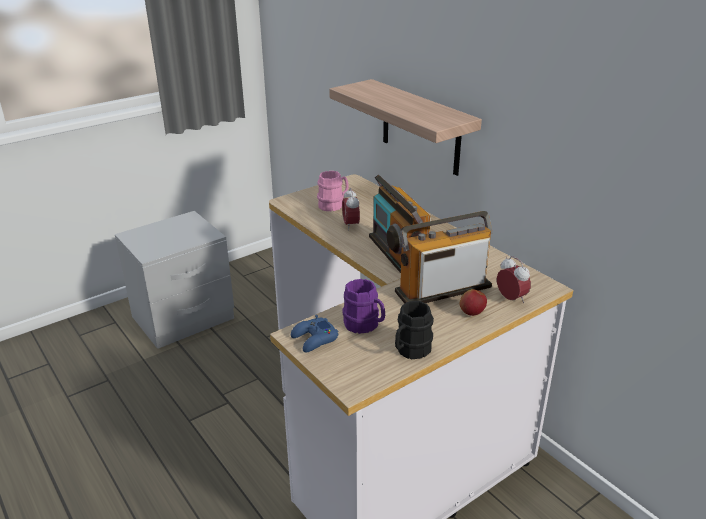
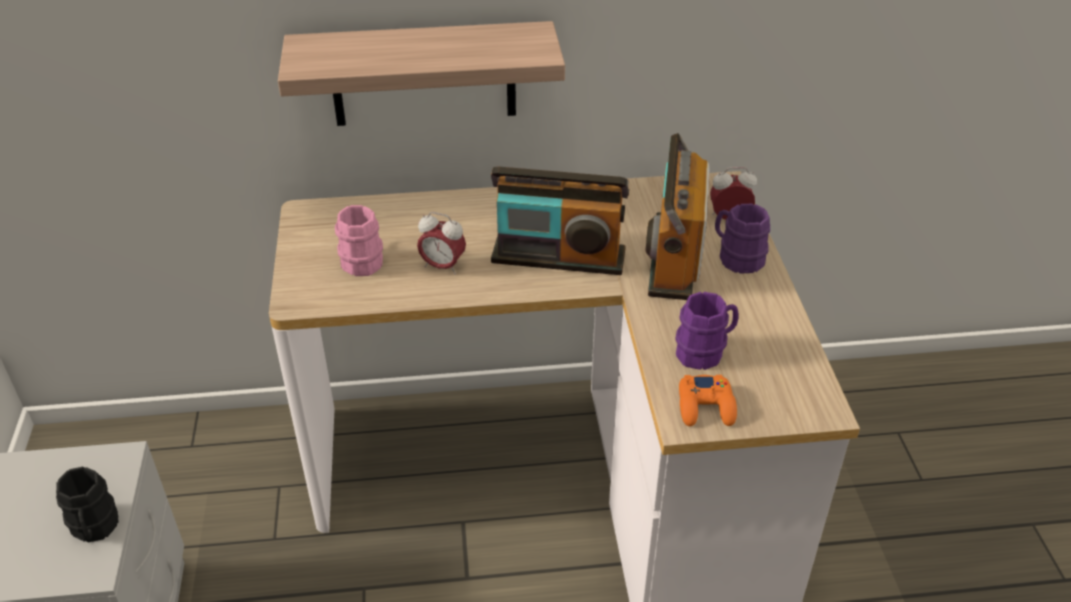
camera: 60 degrees left, 10 degrees up
(314, 339) = (706, 406): blue game controller -> orange game controller
(410, 350) = (780, 335): black mug -> black mug (95, 529)
(472, 313) = (736, 257): apple -> purple mug

